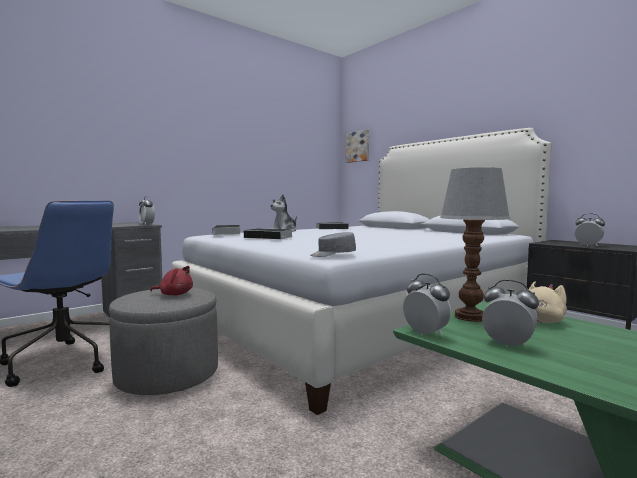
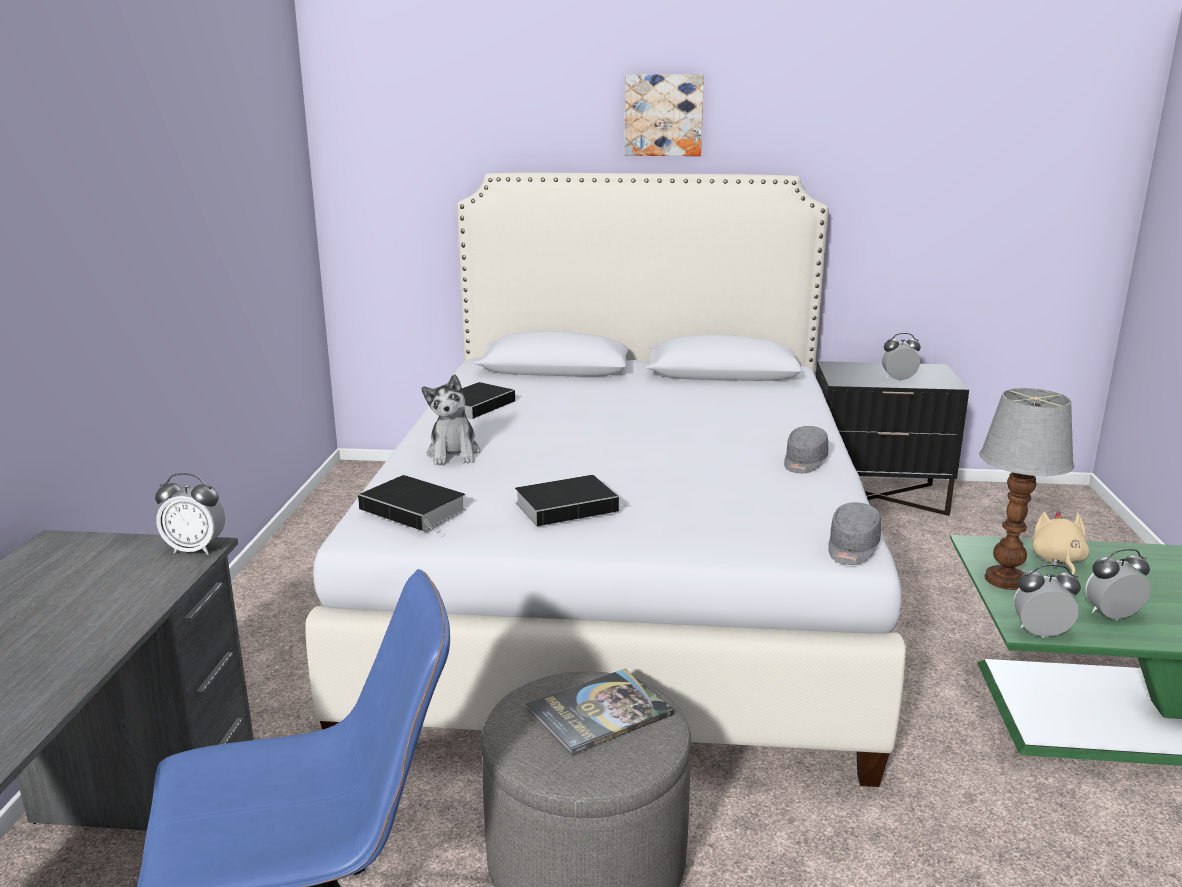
camera: 45 degrees left, 15 degrees up
(174, 294) = (599, 712): red plush toy -> book
(358, 146) = (371, 155): picture -> picture (663, 115)
(409, 243) = (804, 462): none -> grey cap

